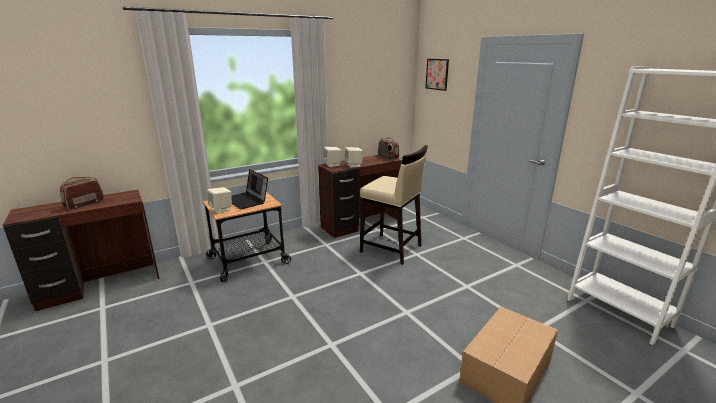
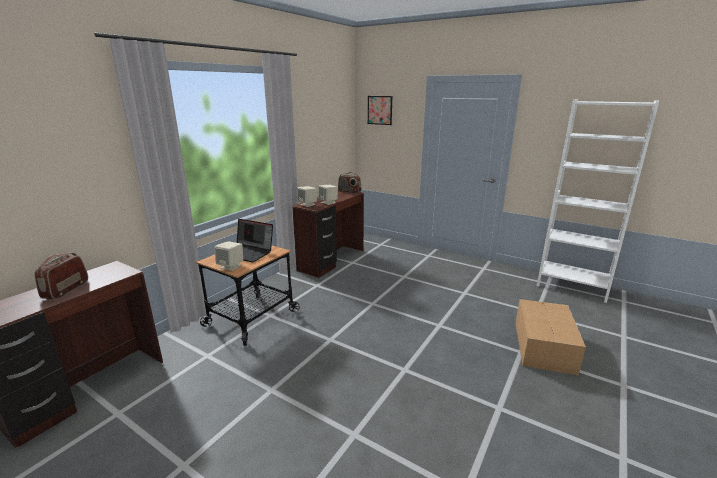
camera: 25 degrees left, 0 degrees up
(391, 249) = (379, 277): beige stool -> none

